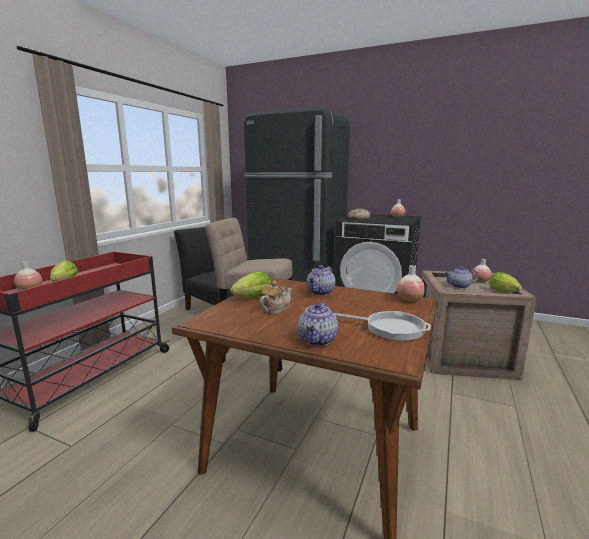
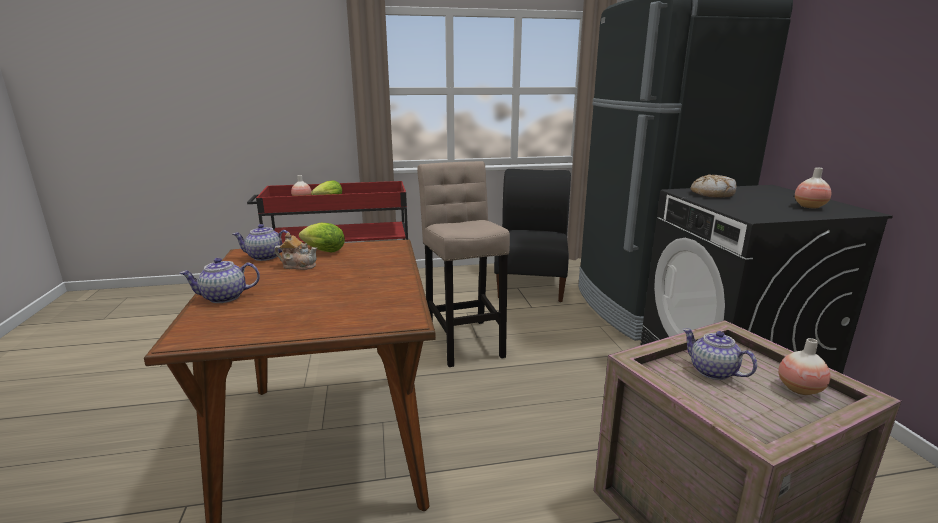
camera: 55 degrees right, 5 degrees up
(321, 292) = (377, 269): teapot -> teapot (265, 257)
(390, 328) = (279, 321): frying pan -> none
(409, 299) = (402, 314): vase -> none
(504, 292) = (765, 427): lettuce -> none

